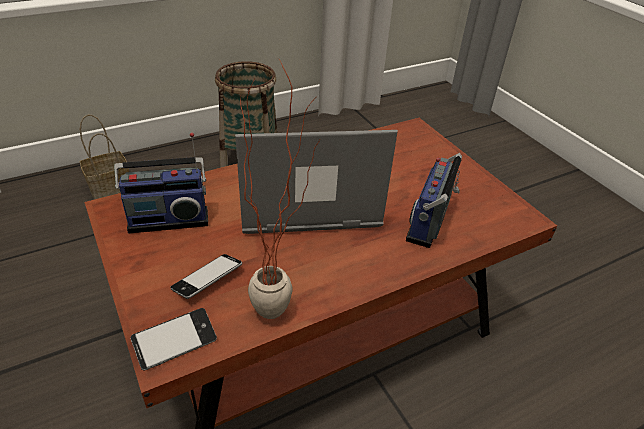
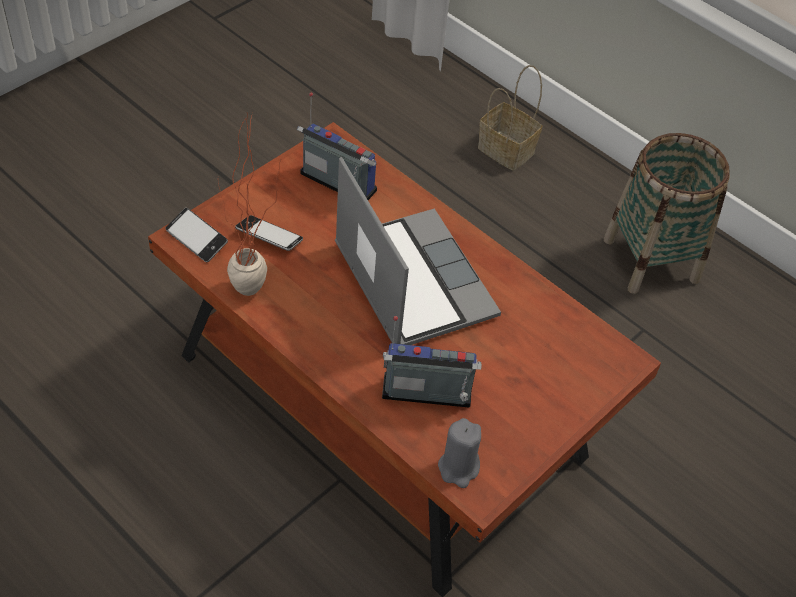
camera: 70 degrees right, 10 degrees up
(169, 218) = (335, 185): radio -> radio turned 150 degrees clockwise
(502, 223) = (458, 468): none -> grey candle

